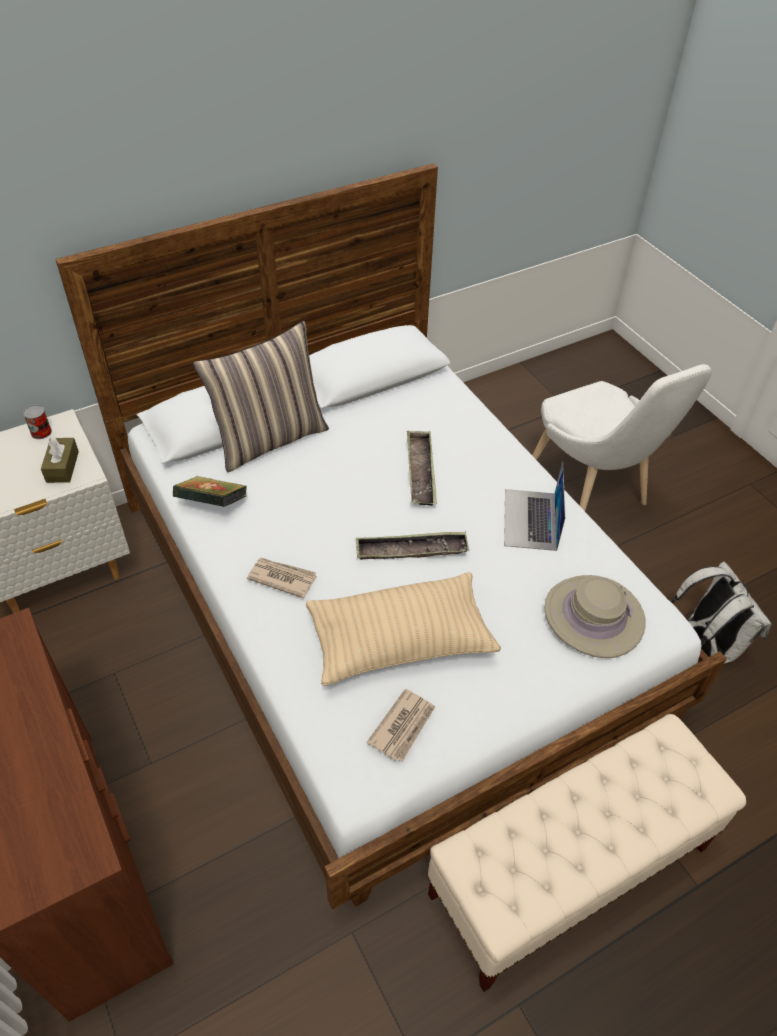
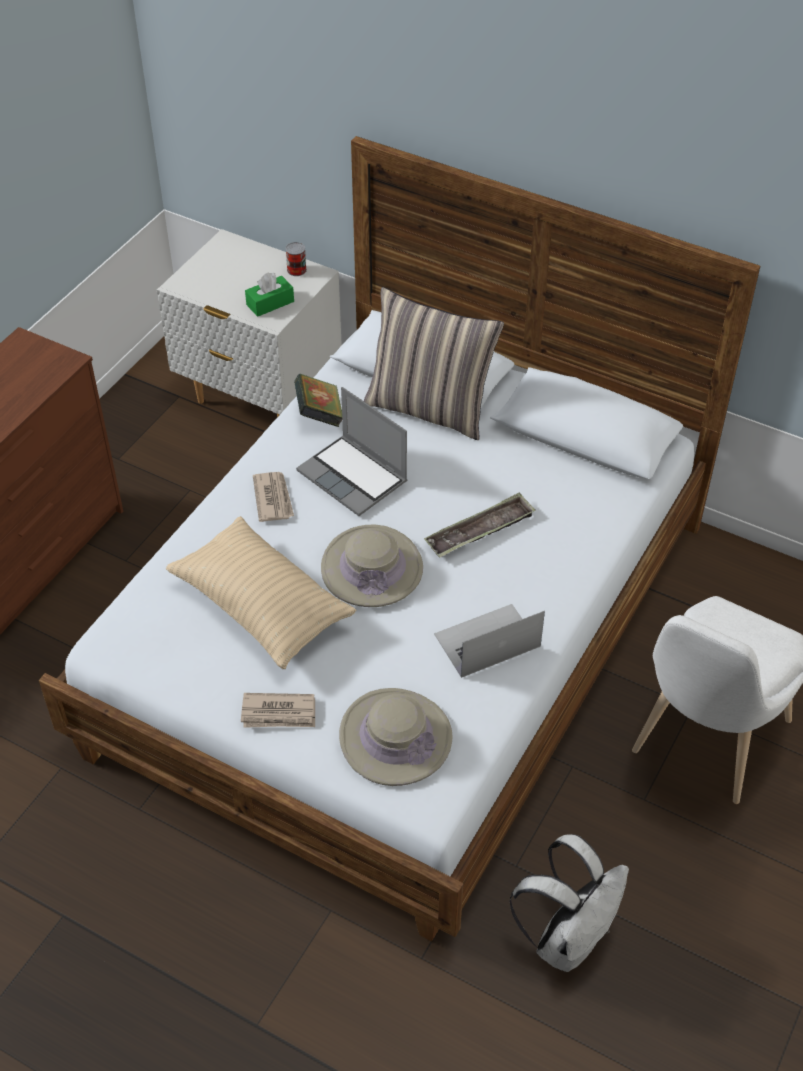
camera: 60 degrees right, 0 degrees up
(62, 467) = (270, 303): brown tissue box -> green tissue box
(304, 515) = (354, 477): none -> laptop
(403, 726) = (175, 647): newspaper -> newspaper (279, 713)
(411, 550) = (372, 568): tray -> beige hat
(569, 871) = (207, 907): beige bench -> none

